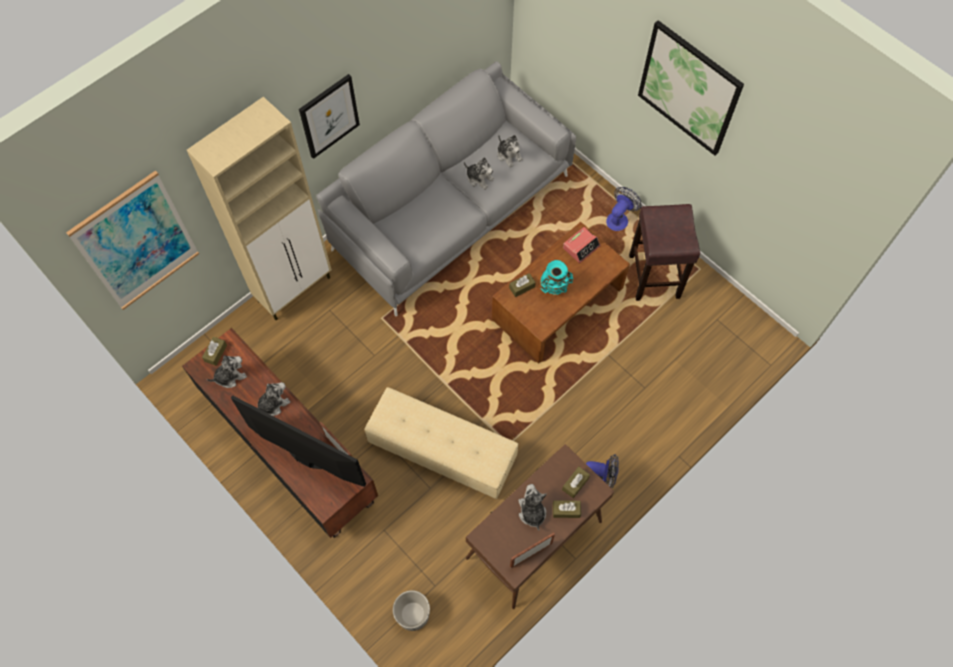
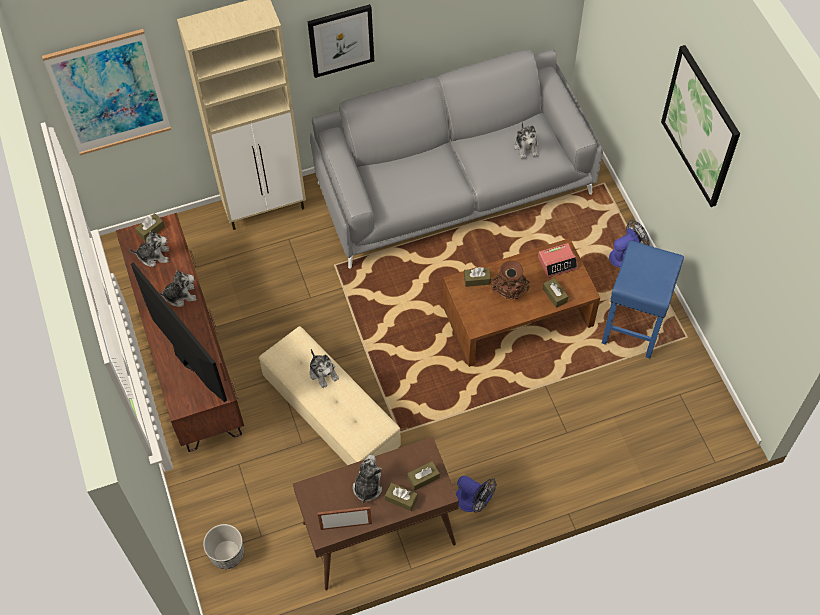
camera: 25 degrees right, 5 degrees down
(479, 178) = (485, 159): plush toy -> plush toy (323, 372)
(554, 288) = (509, 293): turquoise vase -> brown vase
(592, 276) = (554, 295): none -> brown tissue box
(654, 277) = (633, 327): brown stool -> blue stool

